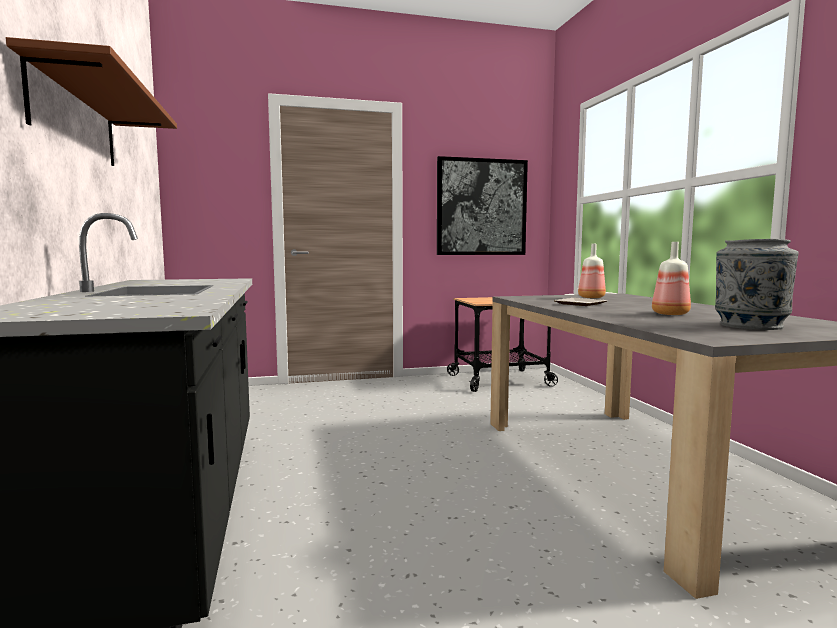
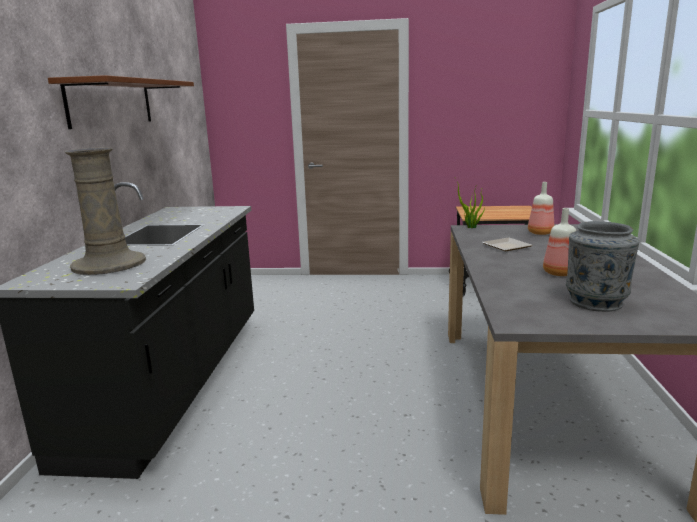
camera: 20 degrees right, 10 degrees up
(119, 304) = (109, 264): none -> beige vase
(481, 207) = (489, 117): picture -> none
(516, 296) = (470, 227): none -> potted plant

